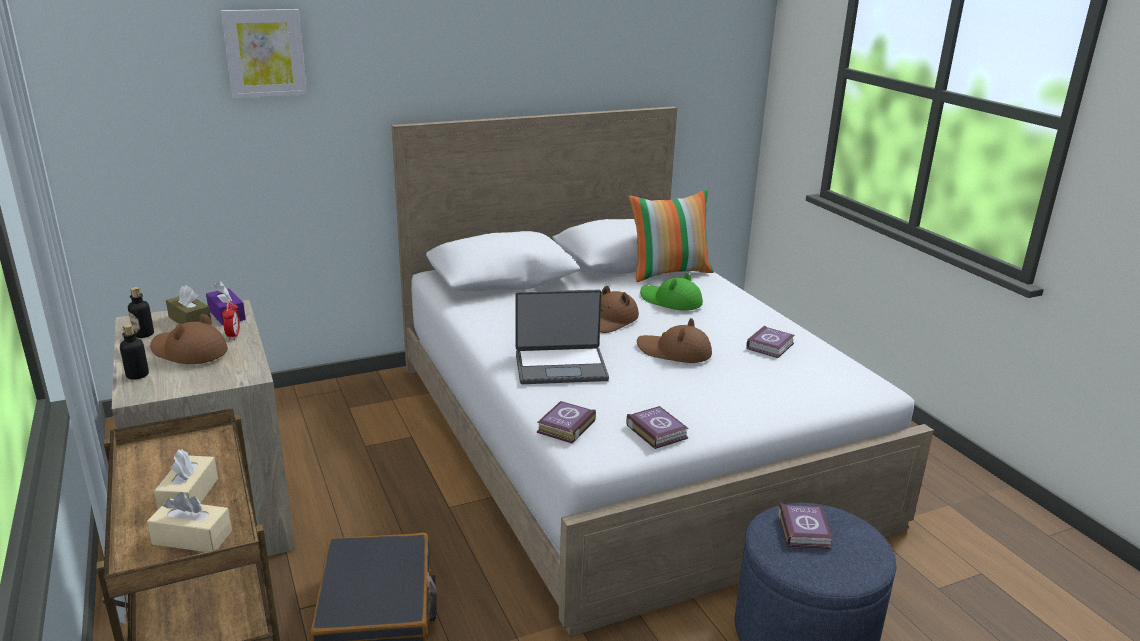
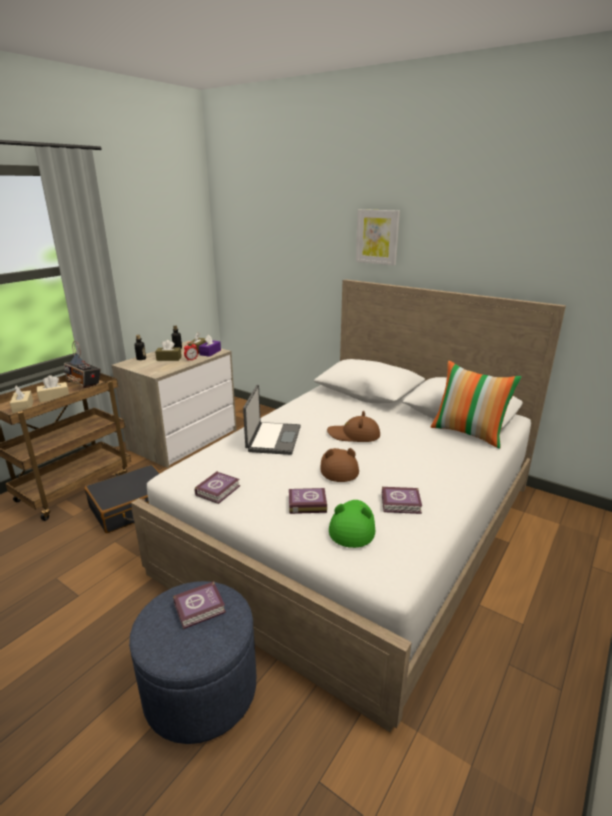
camera: 60 degrees right, 0 degrees up
(166, 454) = (84, 384): none -> radio
(188, 351) = (169, 358): brown hat -> brown tissue box
(264, 53) = (293, 228): picture -> picture (377, 237)
(561, 366) = (272, 439): laptop -> laptop turned 135 degrees counterclockwise
(564, 427) = (199, 460): book -> book (306, 503)
(670, 301) = (419, 446): green hat -> green hat (352, 526)

